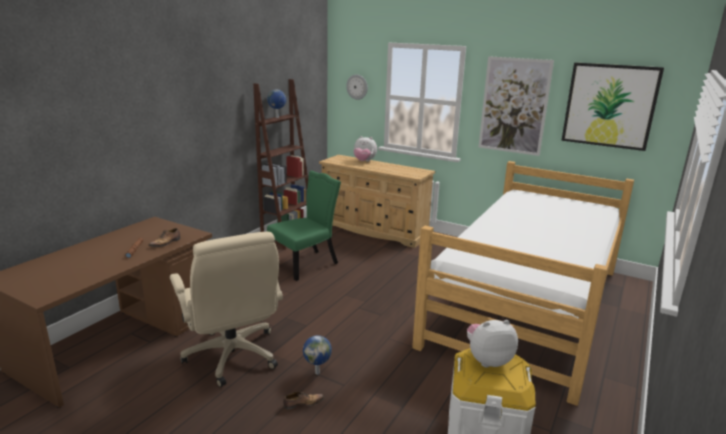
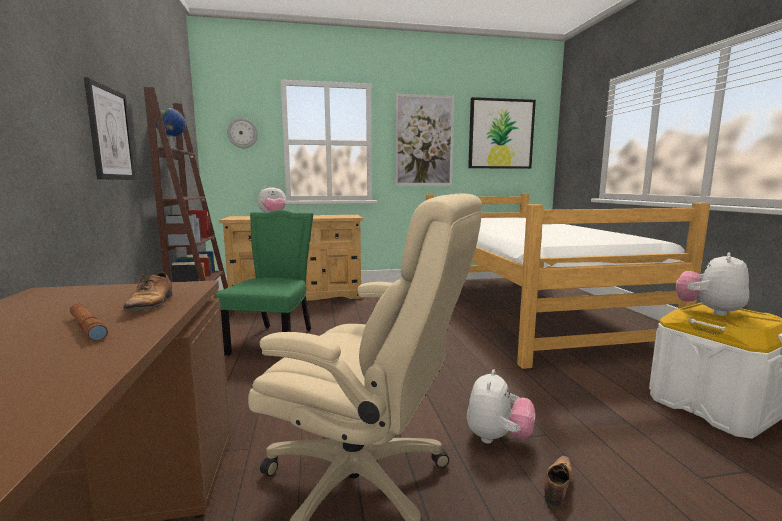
camera: 40 degrees left, 10 degrees down
(220, 123) = (110, 134): none -> picture
(317, 372) = (497, 438): globe -> plush toy

